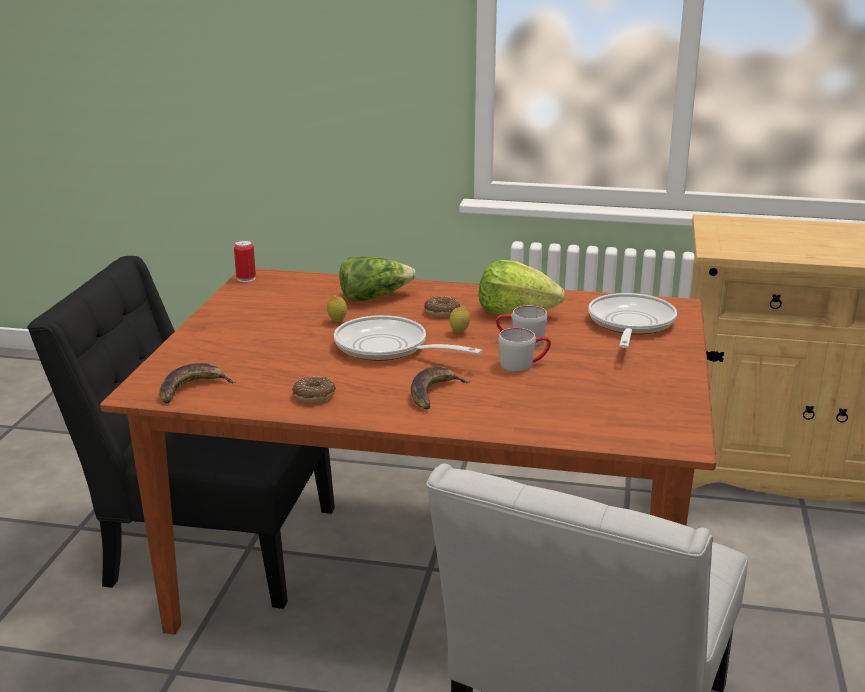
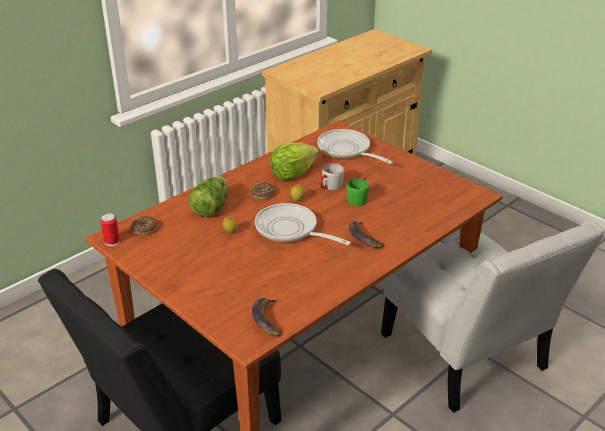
camera: 55 degrees left, 10 degrees up
(314, 395) = (325, 277): donut -> donut (144, 229)
(388, 348) = (290, 230): frying pan -> frying pan turned 60 degrees clockwise
(523, 364) = (358, 198): grey mug -> green mug

